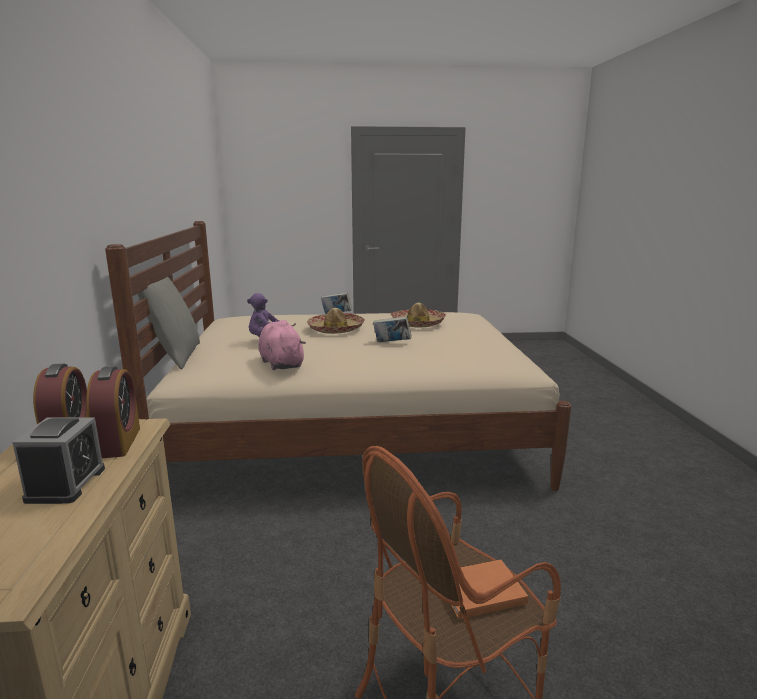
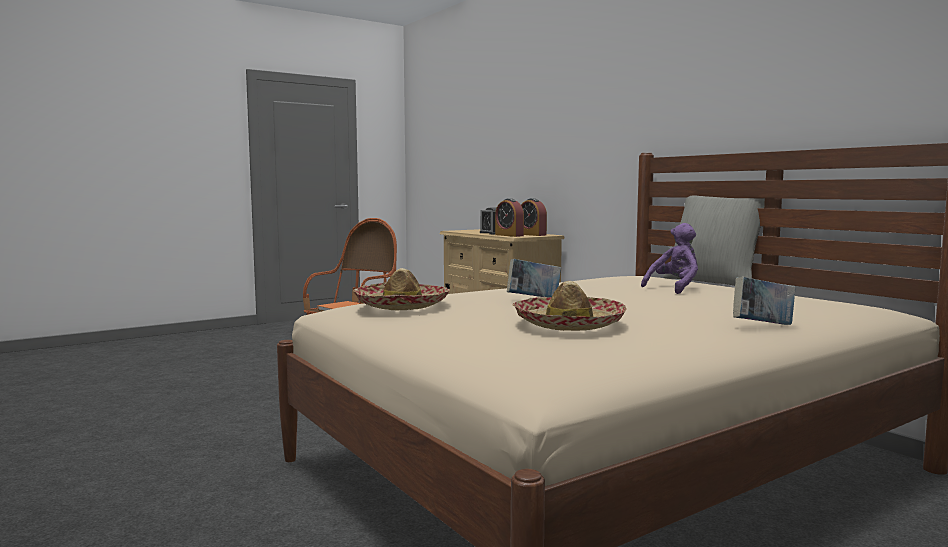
camera: 150 degrees right, 10 degrees down
(281, 363) = (592, 281): pink plush toy -> none
(336, 329) = (655, 304): hat -> hat (402, 306)

